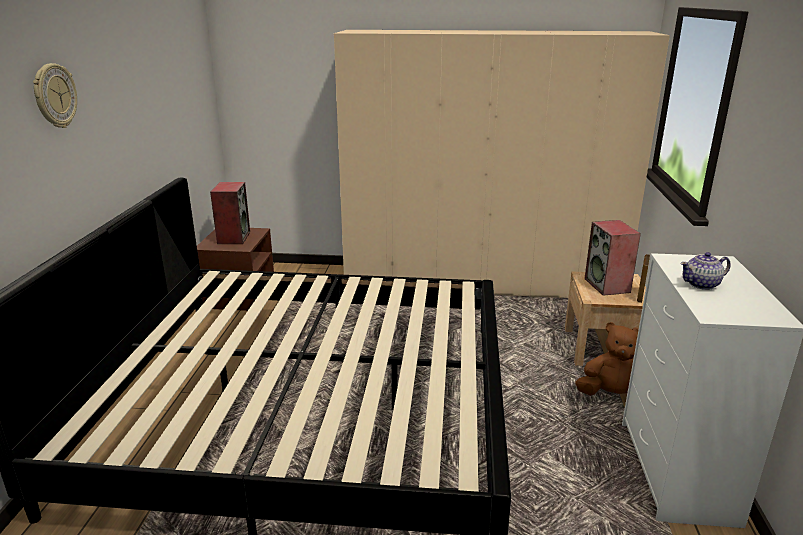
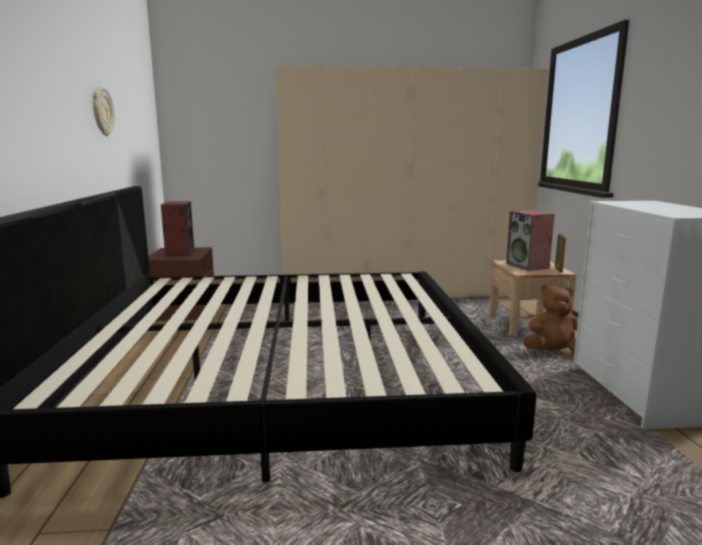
camera: 10 degrees left, 10 degrees down
(54, 96) = (36, 60): wall clock -> wall clock (102, 111)
(702, 284) = (650, 207): teapot -> none

